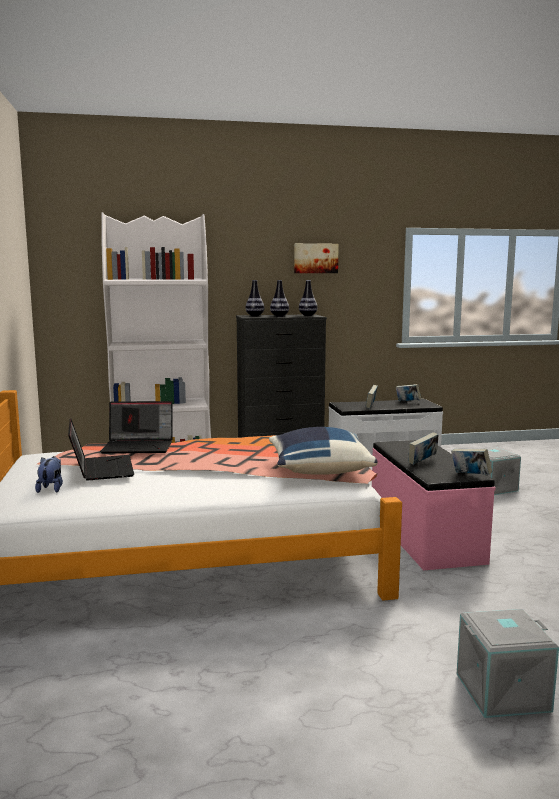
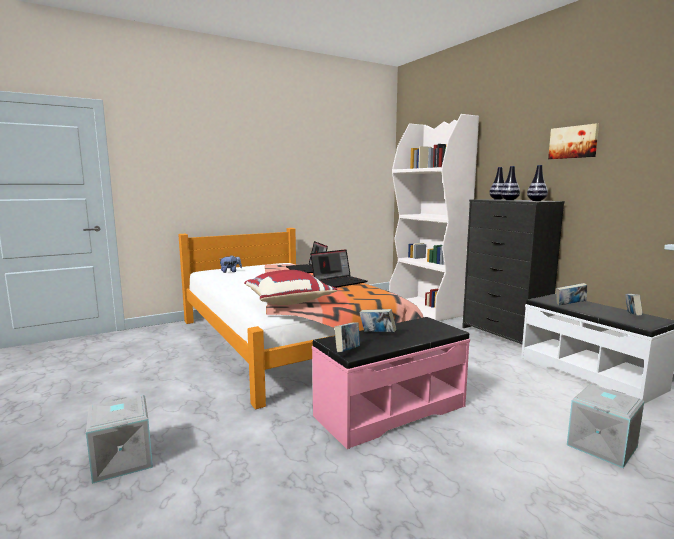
camera: 70 degrees right, 0 degrees up
(101, 469) = (260, 271): laptop -> laptop (339, 282)
(319, 470) = (288, 302): blue pillow -> red pillow

